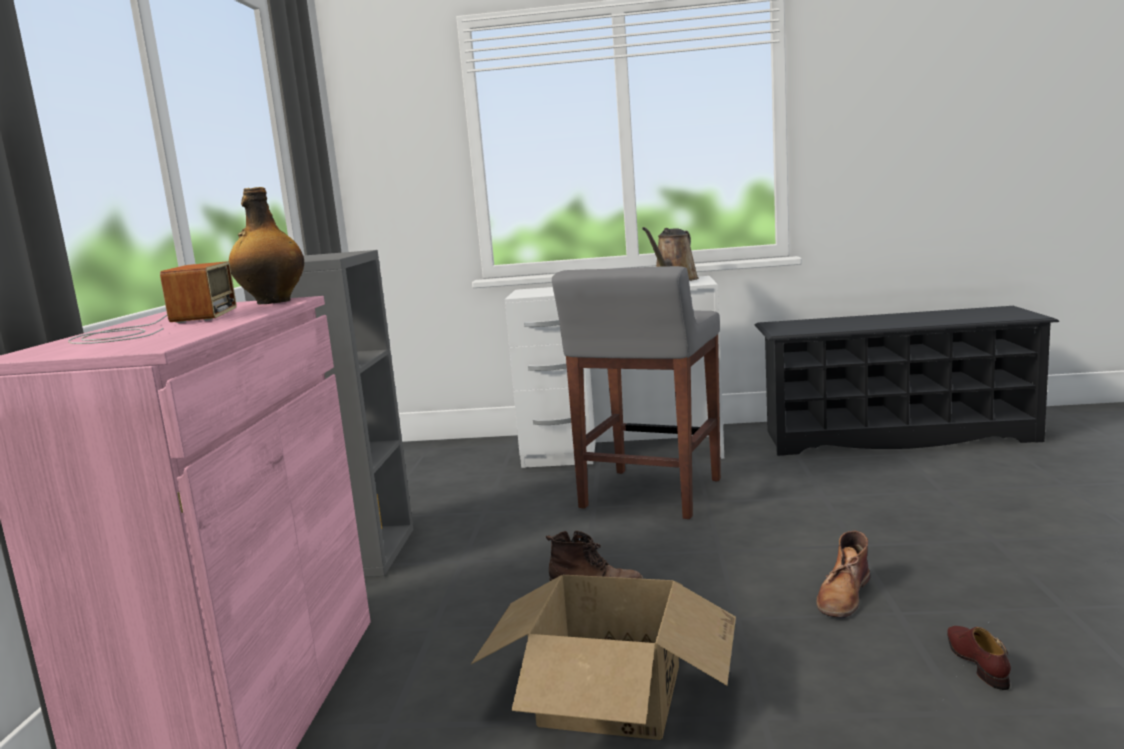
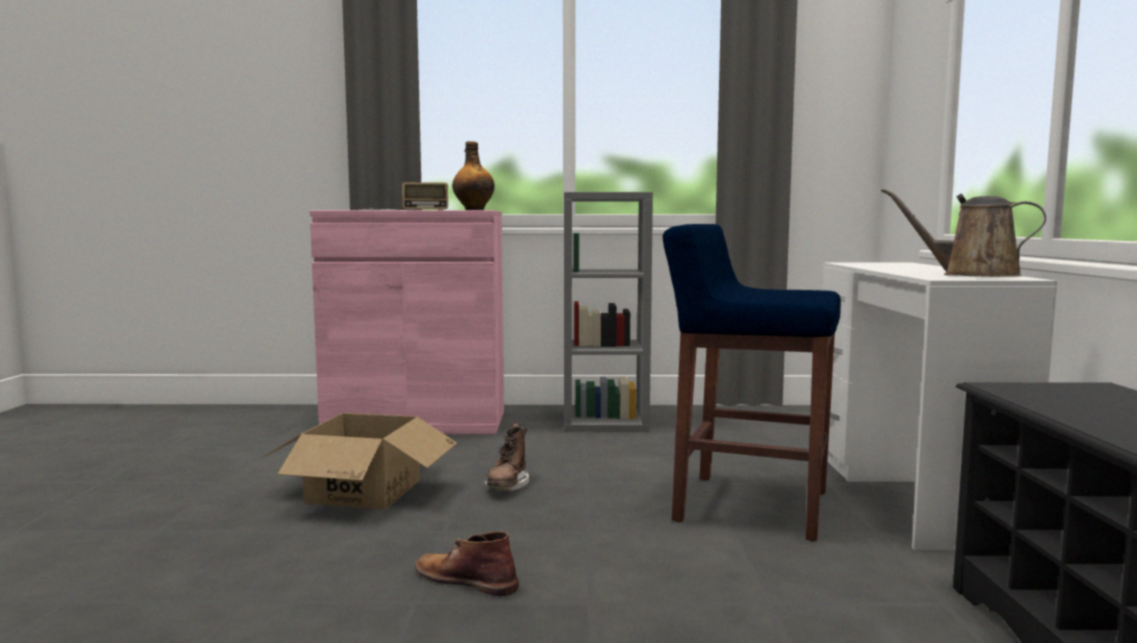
camera: 85 degrees right, 5 degrees down
(650, 495) = (748, 506): grey stool -> blue stool
(977, 662) = (301, 624): brown shoe -> none

